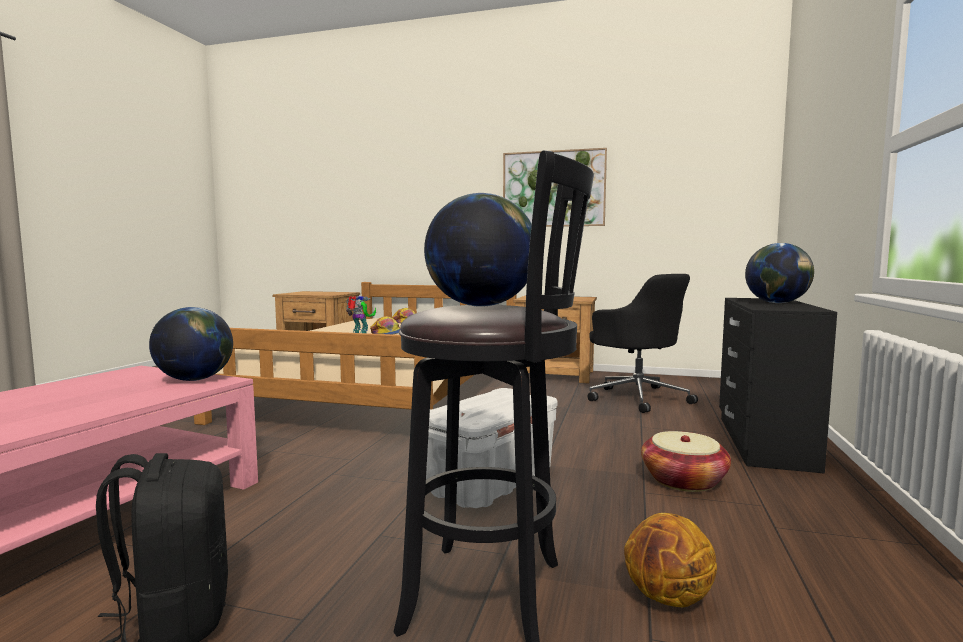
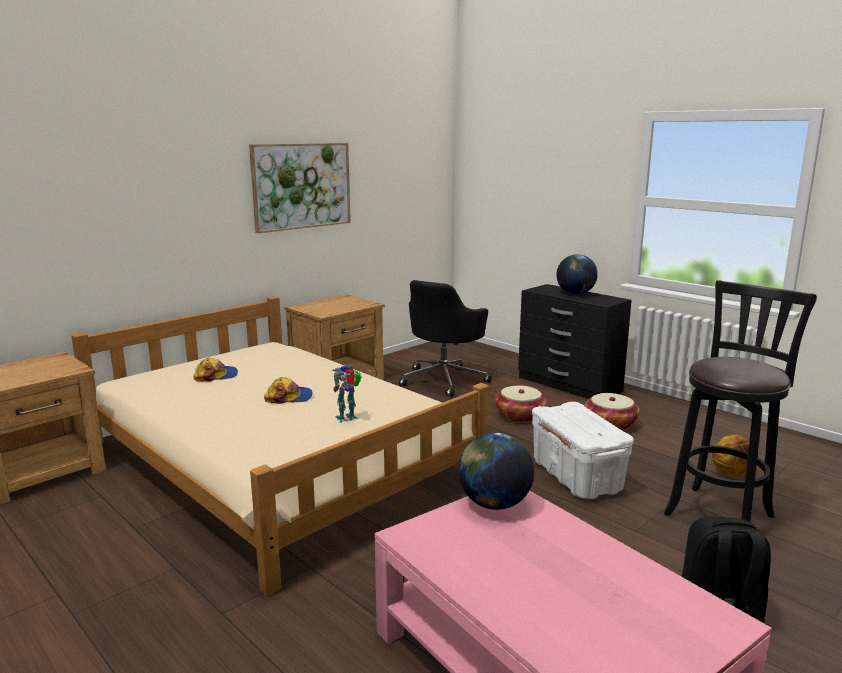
camera: 60 degrees left, 10 degrees up
(480, 306) = (733, 364): globe -> none
(611, 436) = (520, 416): none -> basket
(637, 397) = (444, 380): black office chair -> black office chair turned 120 degrees clockwise

